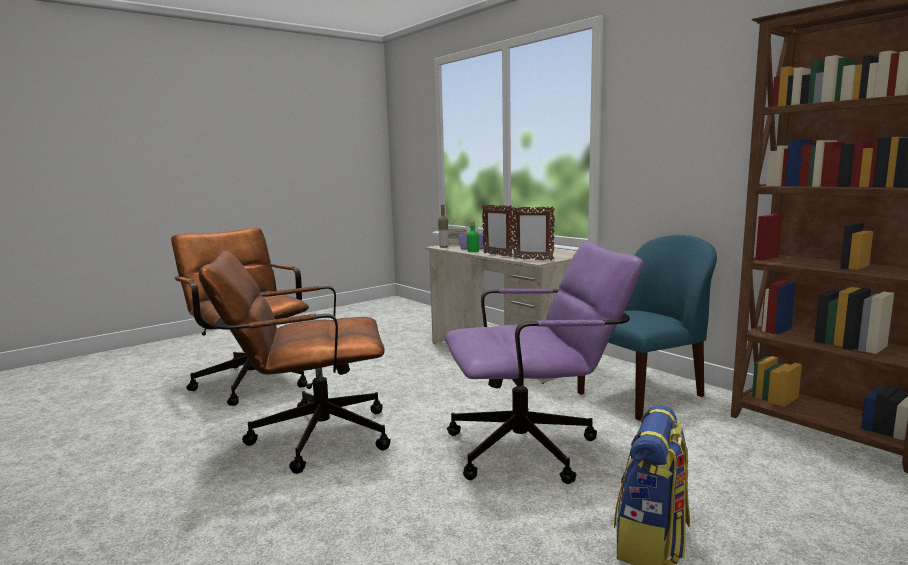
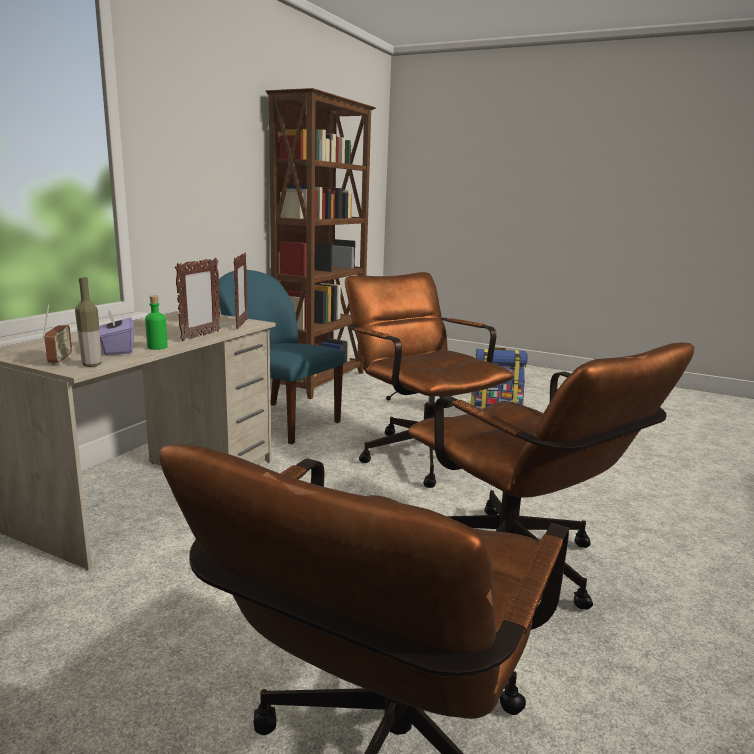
camera: 115 degrees left, 5 degrees up
(535, 447) = (419, 452): purple office chair -> brown office chair

